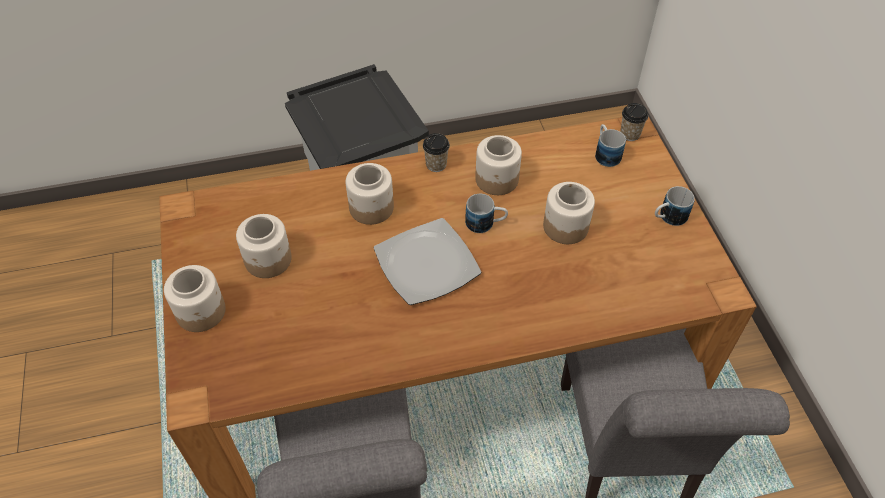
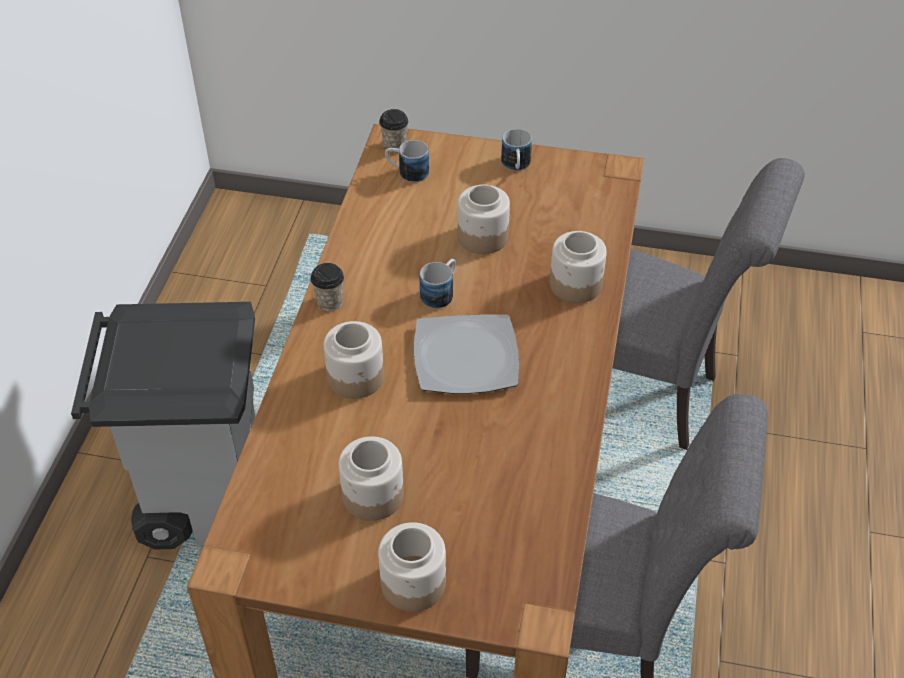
camera: 65 degrees left, 5 degrees down
(497, 180) = (386, 262): jar -> jar (576, 285)

